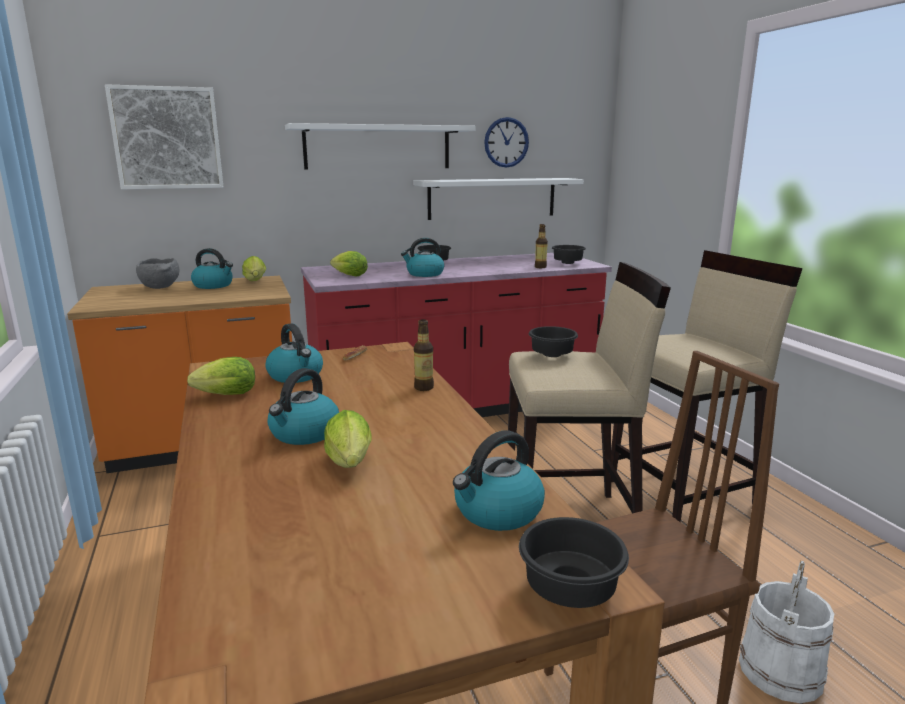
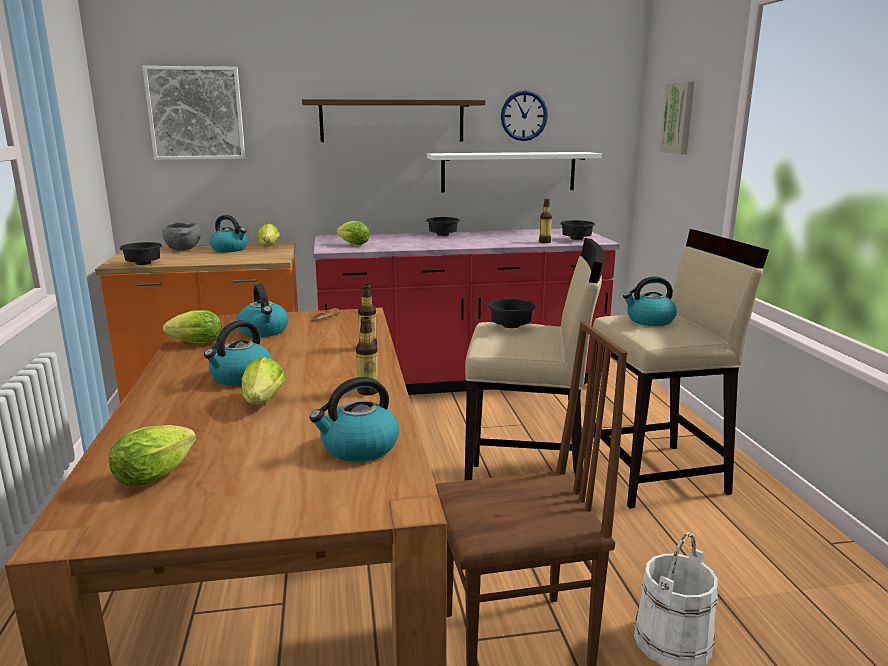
camera: 10 degrees right, 0 degrees up
(280, 573) = (159, 474): none -> lettuce
(378, 147) = (392, 121): white shelf -> brown shelf
(424, 274) = (424, 245): kettle -> kettle (649, 321)
(459, 440) = (368, 391): none -> bottle
(569, 588) = (375, 505): black bowl -> black bowl (144, 264)
(660, 144) = (679, 118): none -> picture

